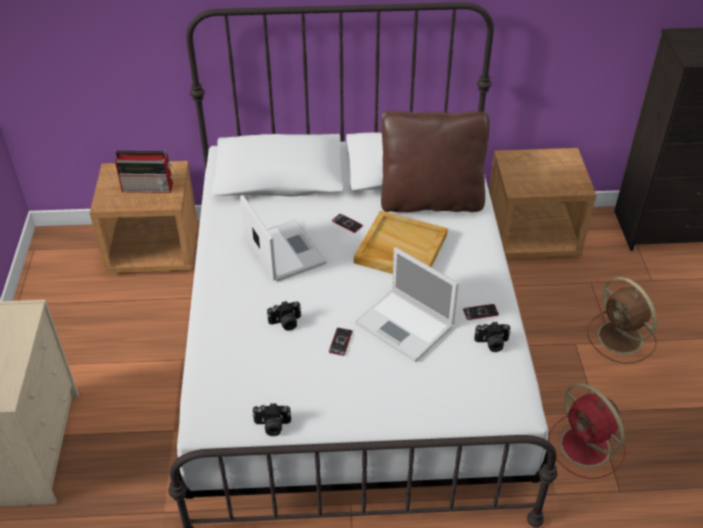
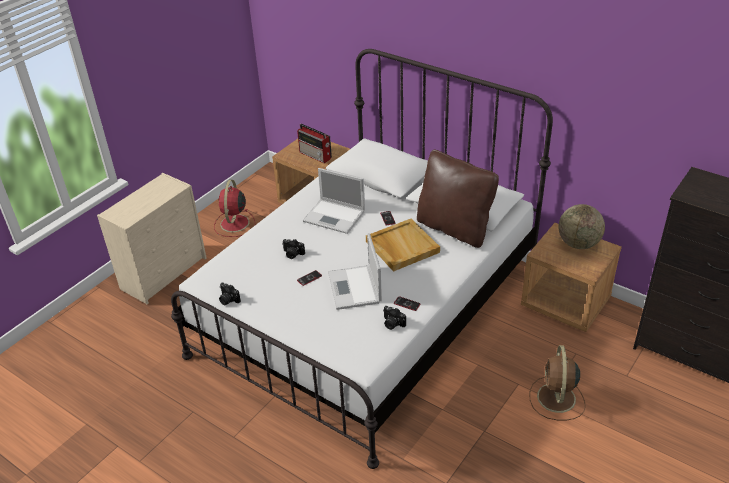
camera: 40 degrees right, 5 degrees down
(284, 250) = (335, 216): laptop -> laptop turned 105 degrees clockwise
(540, 163) = (578, 244): none -> globe
(586, 448) = (453, 447): red fan -> red fan (234, 224)

